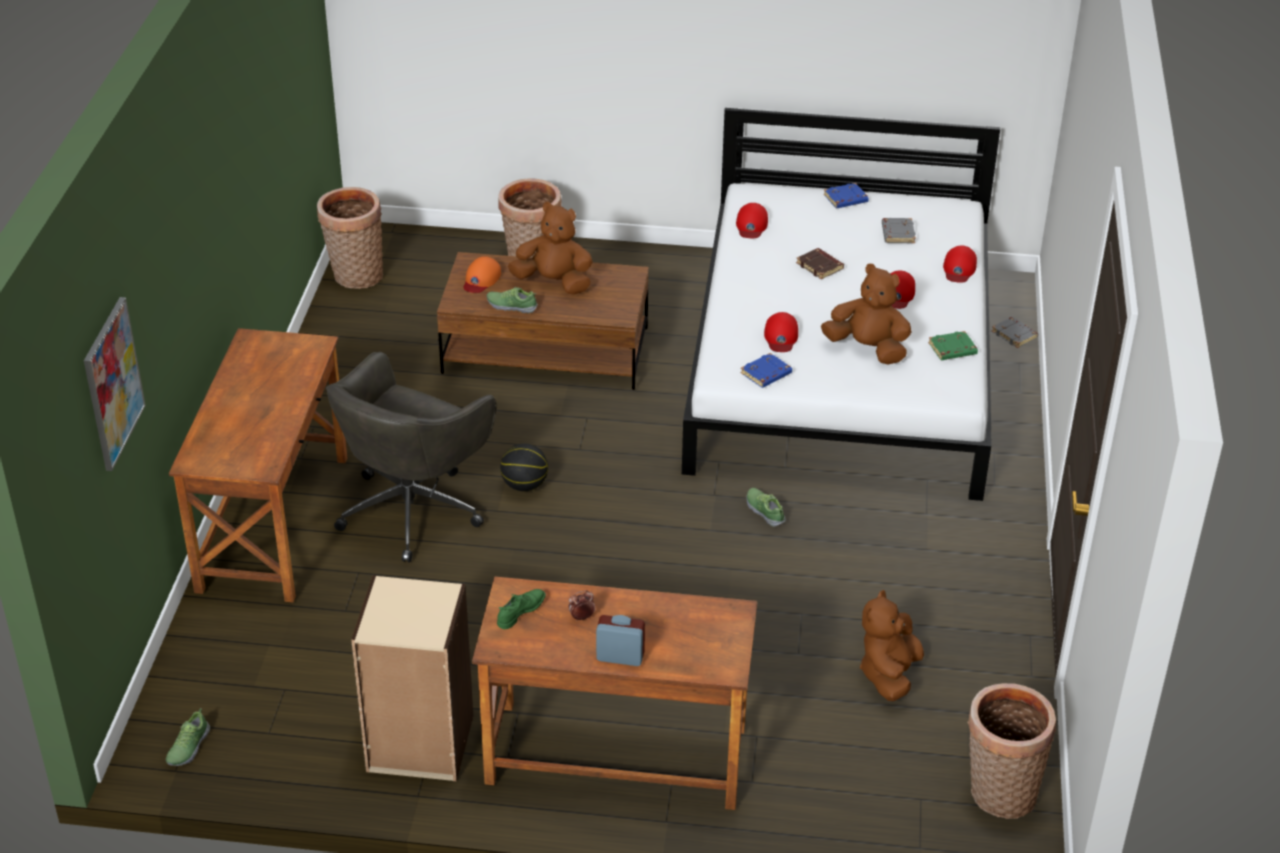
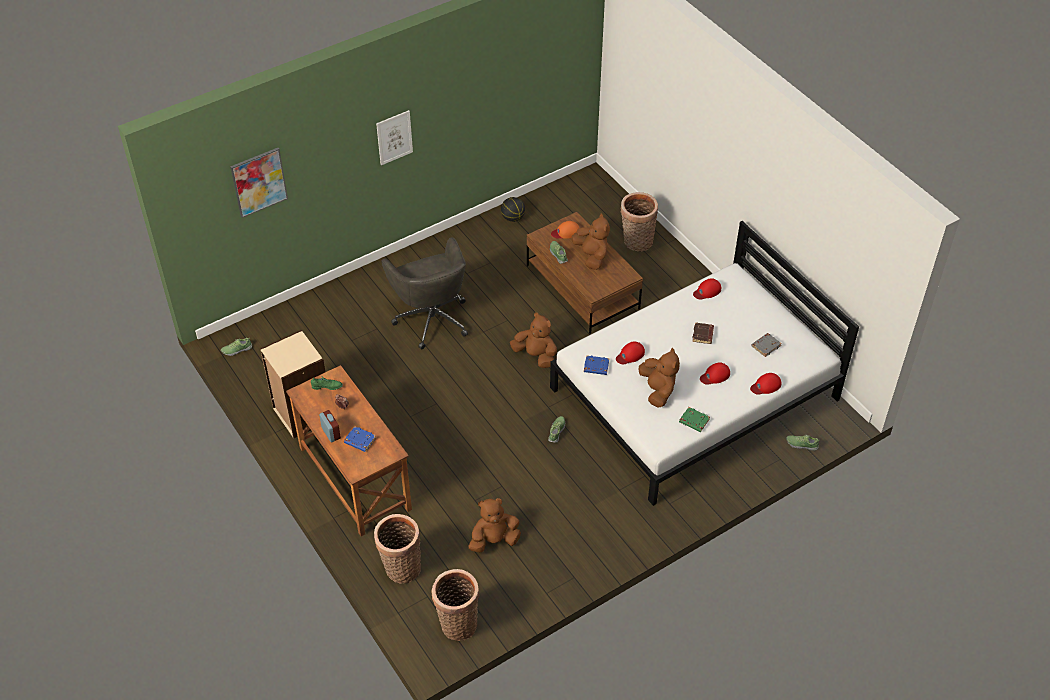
camera: 50 degrees right, 10 degrees up
(209, 233) = (394, 137): none -> picture
(273, 523) = (378, 283): brown desk -> none
(355, 276) = (559, 193): basket -> basket (400, 567)
(413, 509) = (431, 318): grey office chair -> grey office chair turned 105 degrees counterclockwise
(524, 485) = (484, 342): basketball -> basketball (513, 218)
(610, 455) = (535, 355): none -> brown plush toy
(845, 199) = (772, 310): blue book -> blue book (359, 441)
(1015, 335) = (801, 444): grey book -> shoe

